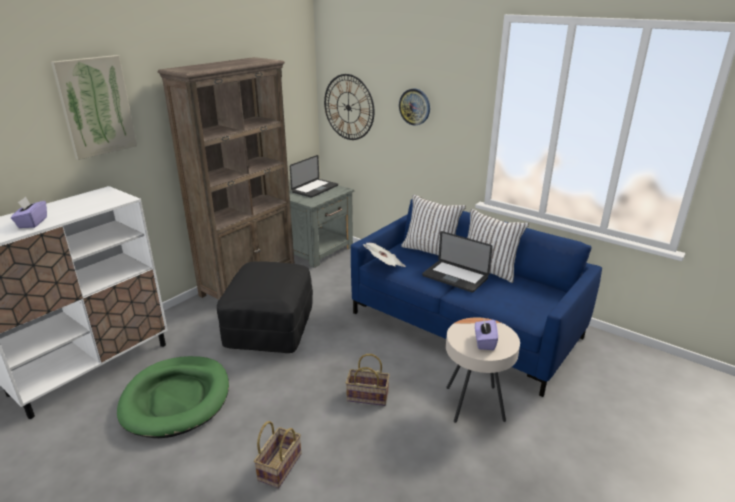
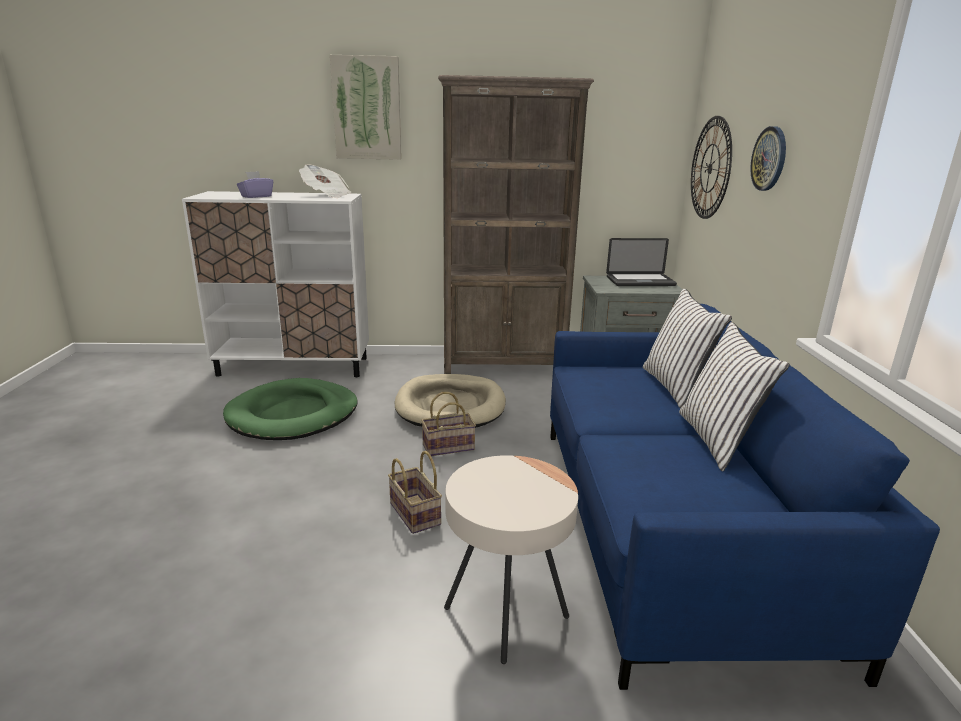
camera: 50 degrees right, 5 degrees down
(270, 327) = (450, 406): black ottoman -> beige dog bed
(279, 466) = (249, 508): basket -> basket (449, 446)
(384, 265) = (579, 373): newspaper -> newspaper (326, 195)
(455, 277) = (642, 423): laptop -> none
(484, 342) = (500, 494): purple tissue box -> none

